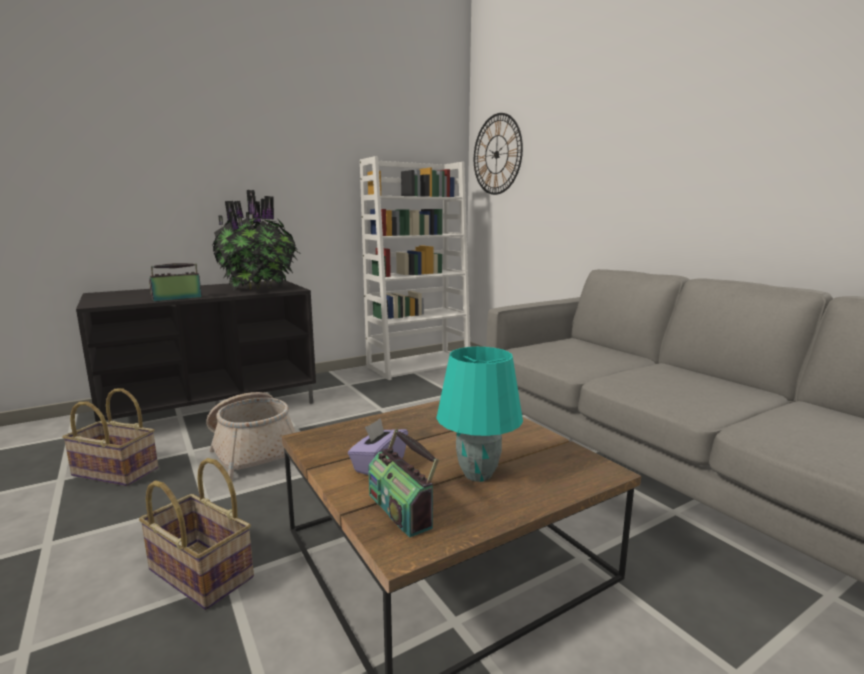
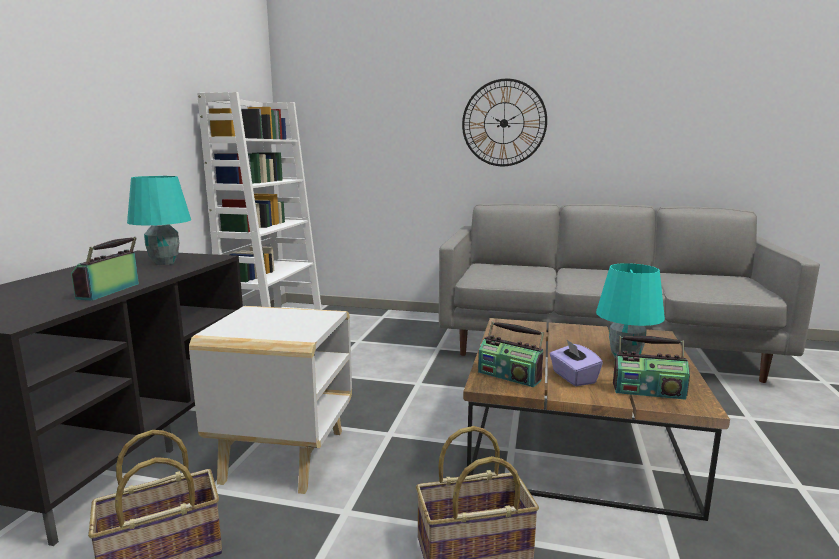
camera: 45 degrees left, 0 degrees up
(253, 450) = (285, 454): basket -> white side table
(260, 288) = (165, 263): potted plant -> turquoise table lamp
(340, 440) = (509, 375): none -> radio
(496, 154) = (319, 96): wall clock -> wall clock (504, 123)

